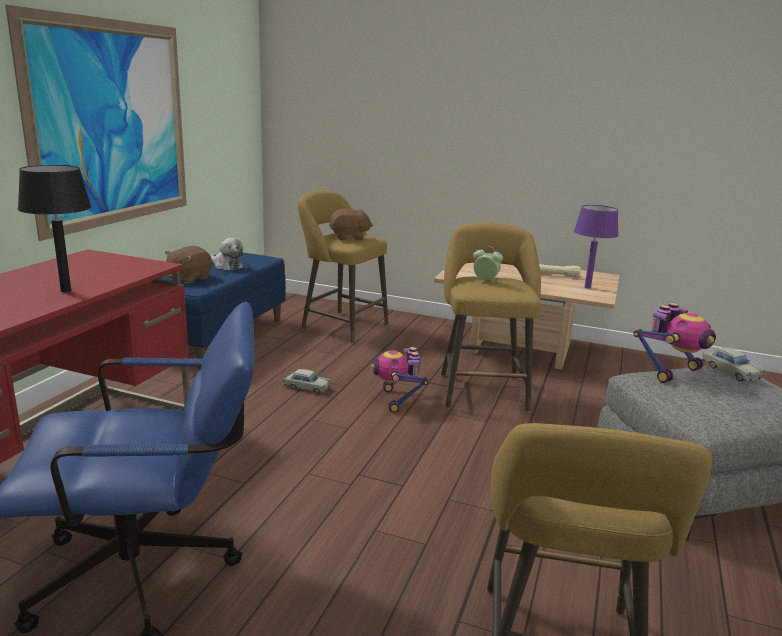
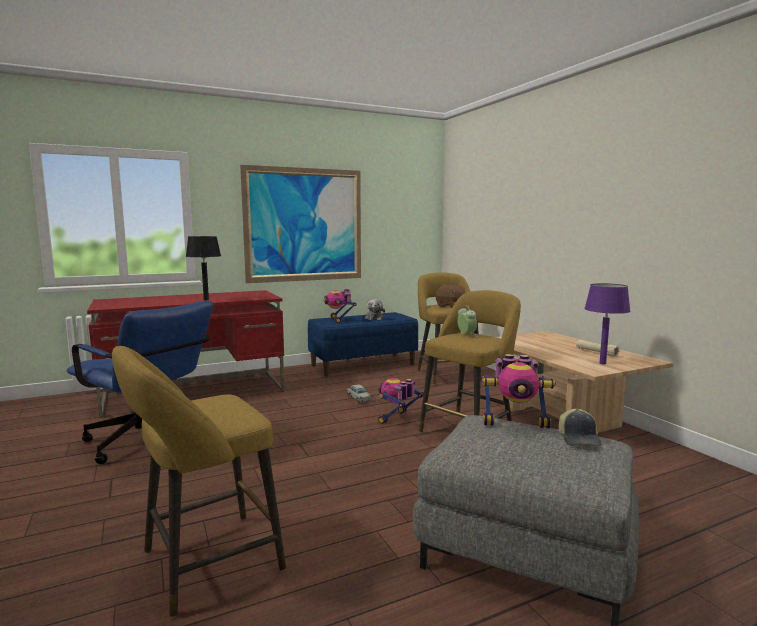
camera: 45 degrees right, 10 degrees down
(189, 278) = (339, 320): brown plush toy -> toy robot
(730, 371) = (579, 438): beige toy car -> cap

